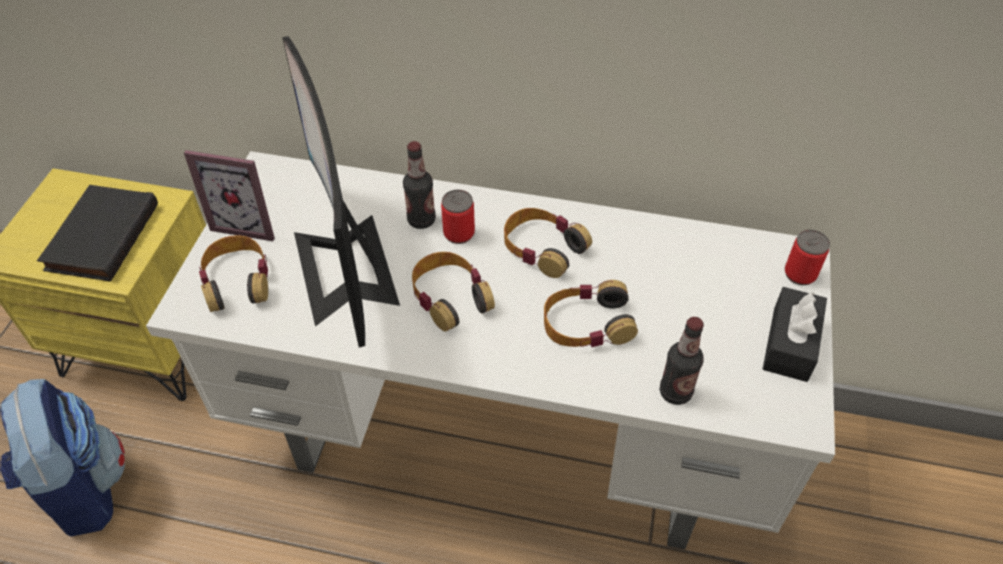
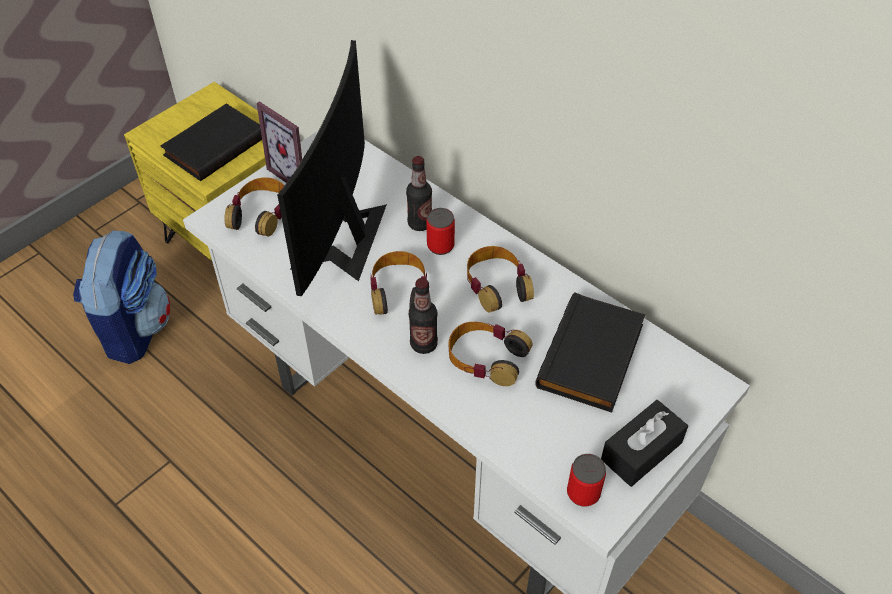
camera: 30 degrees right, 0 degrees up
(675, 392) = (515, 441): bottle -> bottle (423, 344)
(682, 277) = (593, 357): none -> black book
(800, 274) = (698, 400): can -> can (583, 493)

